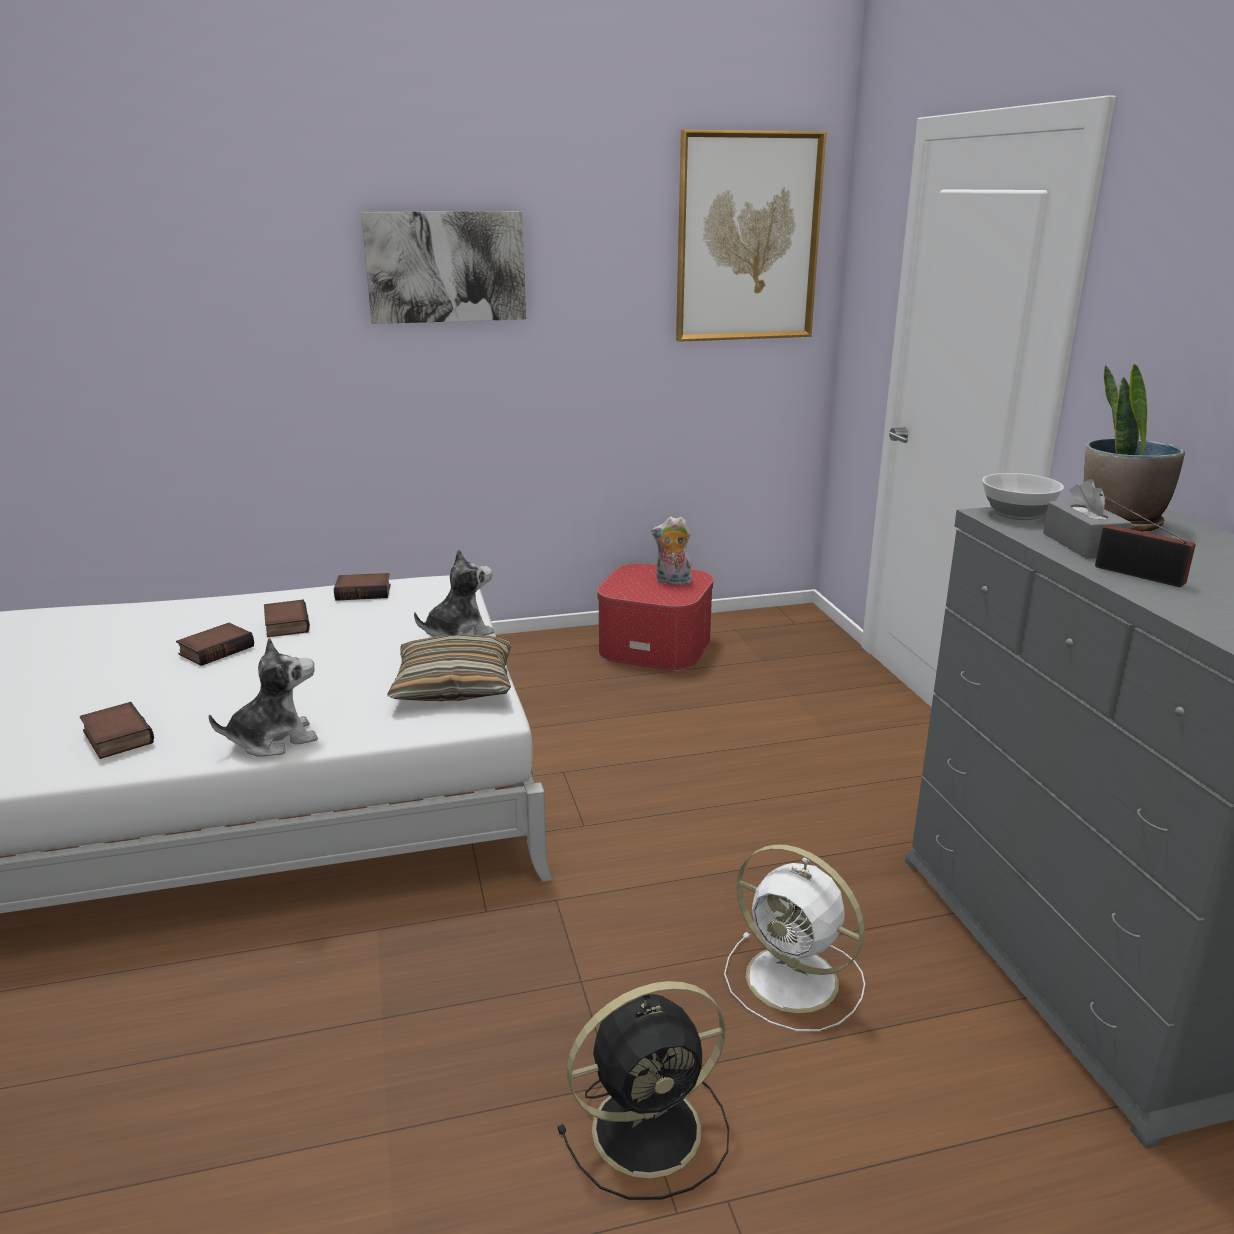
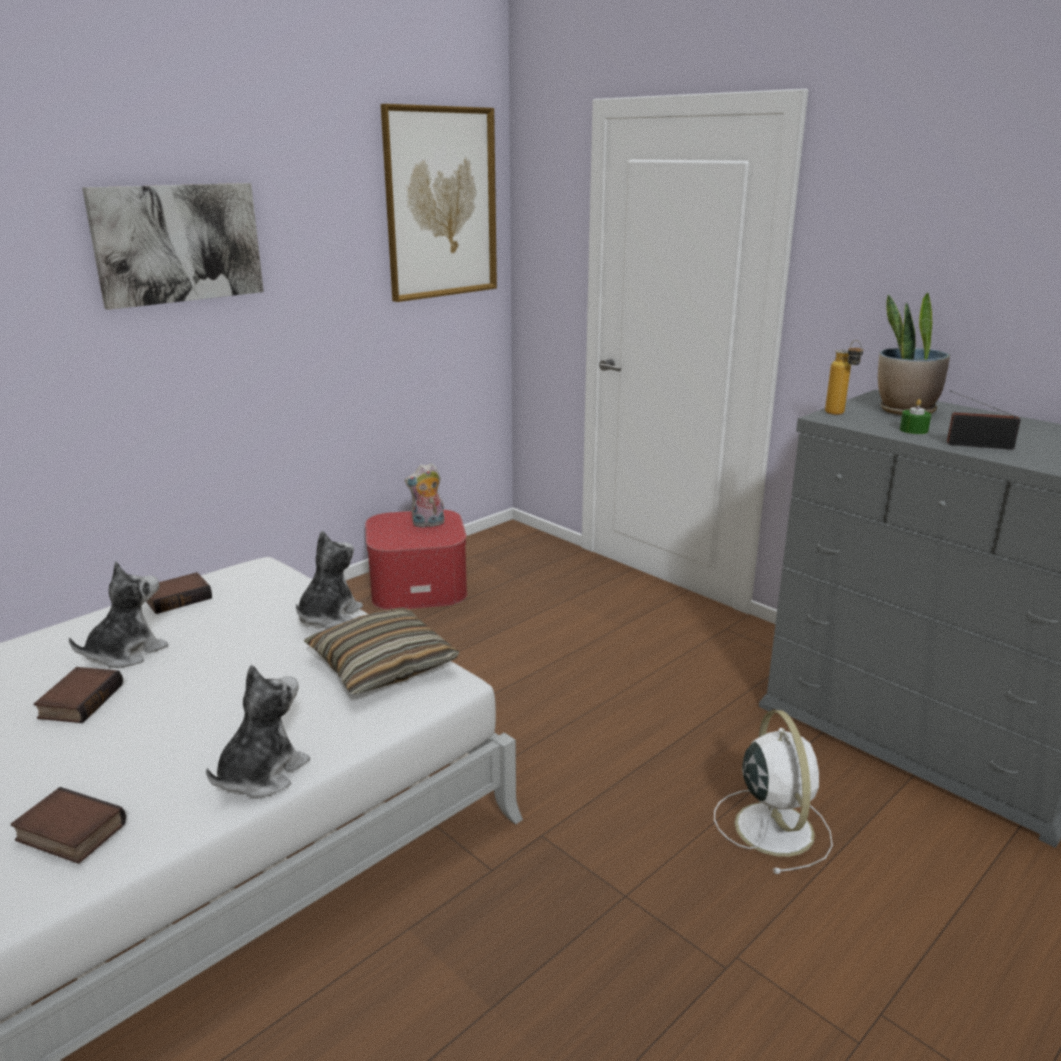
camera: 30 degrees left, 0 degrees up
(285, 624) = (126, 653): book -> plush toy
(651, 1127) = (783, 987): black fan -> none
(796, 981) = (772, 826): white fan -> white fan turned 105 degrees counterclockwise
(1018, 514) = (839, 414): bowl -> bottle
(1082, 544) = (913, 430): grey tissue box -> green candle

